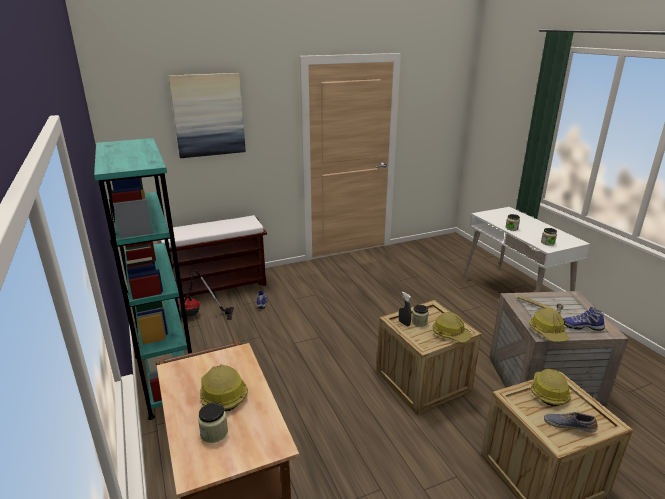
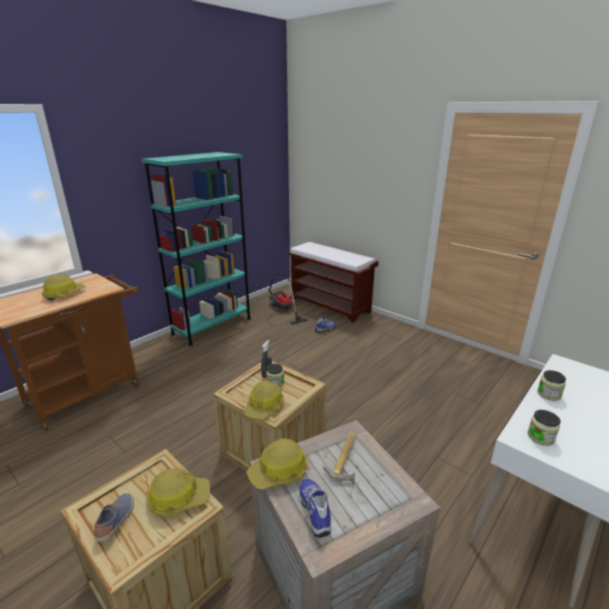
camera: 65 degrees right, 0 degrees up
(208, 115) = (356, 155): picture -> none
(214, 432) = (27, 300): jar -> none

